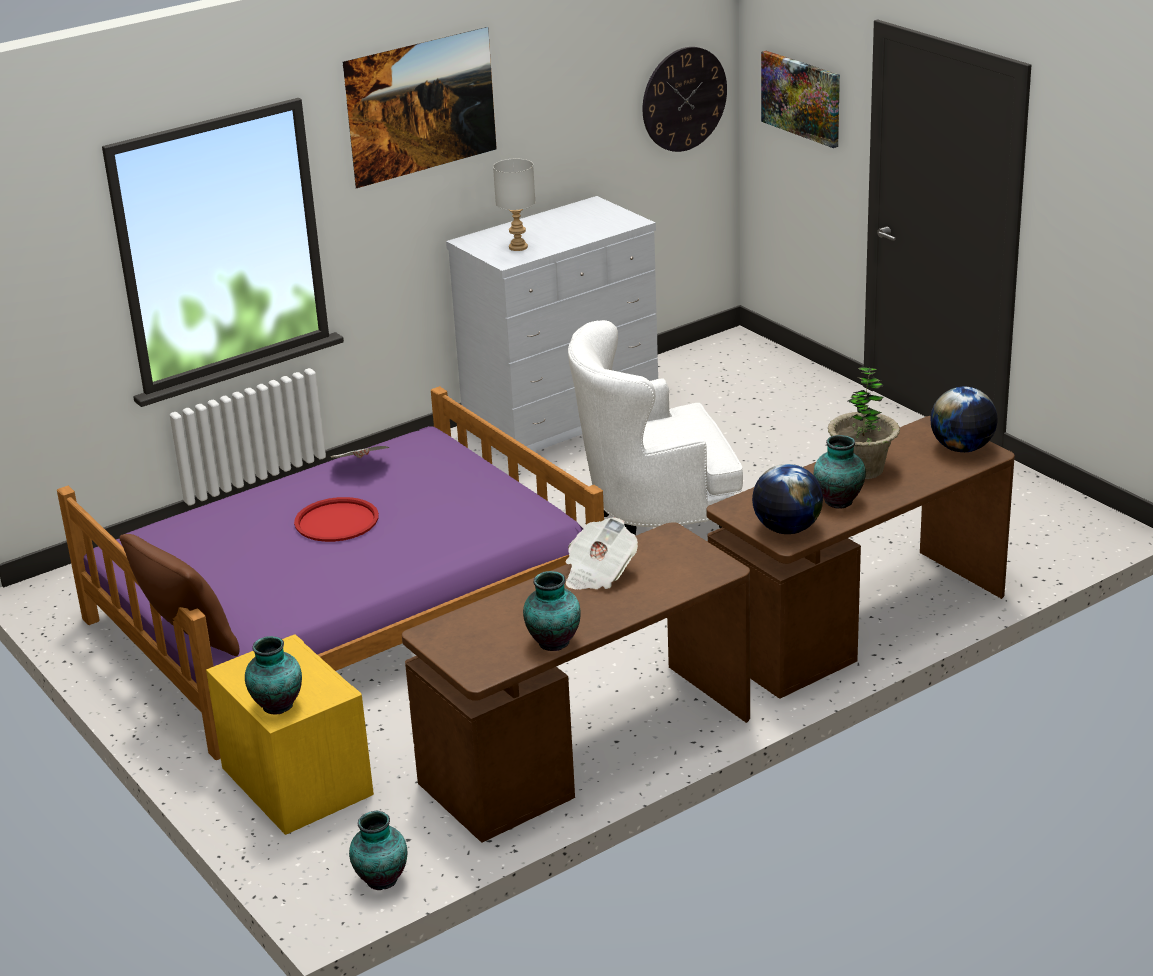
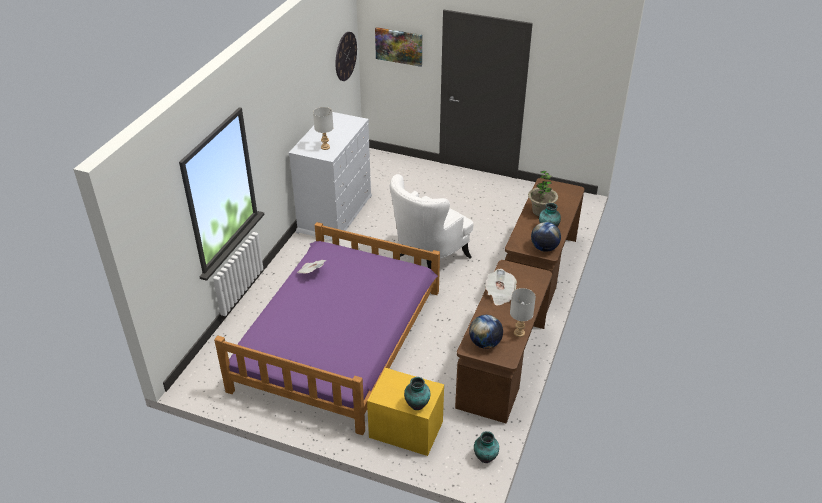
camera: 35 degrees left, 10 degrees up
(188, 642) = (331, 389): brown pillow -> none
(336, 521) = (331, 303): red tray -> none
(424, 138) = (278, 108): picture -> none
(553, 643) = (519, 333): vase -> grey table lamp
(962, 448) = (564, 190): globe -> globe (485, 343)

